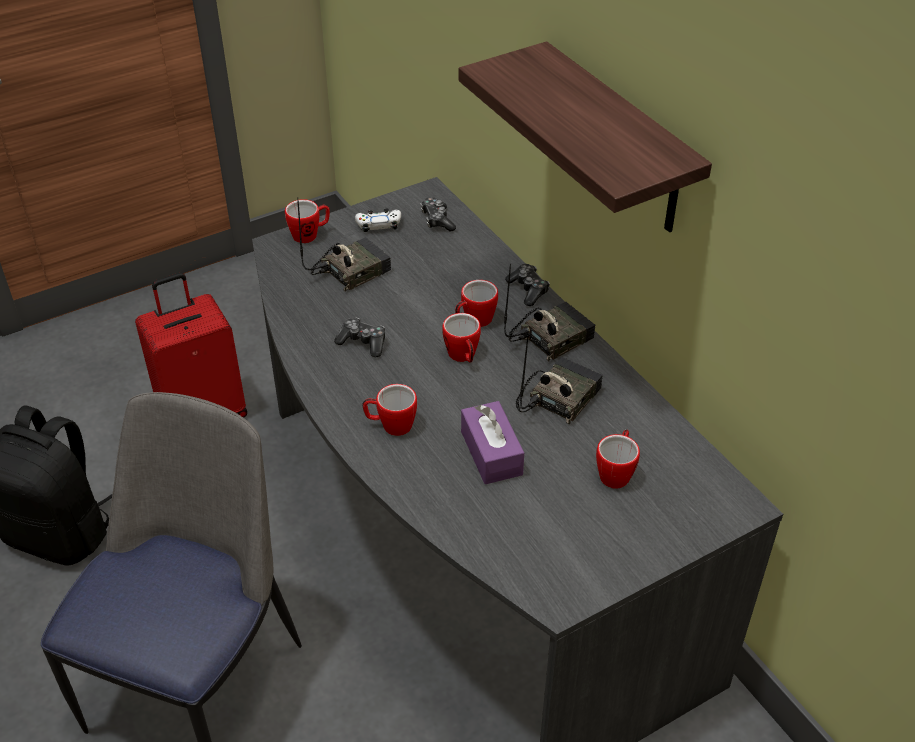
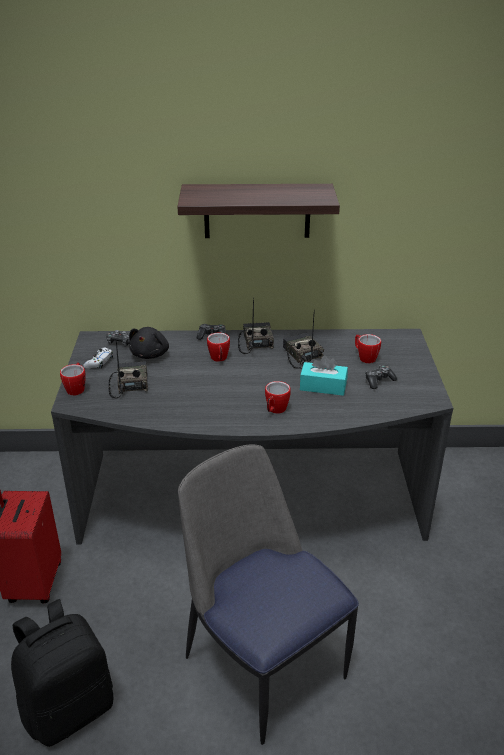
camera: 60 degrees left, 10 degrees down
(363, 342) = (198, 399): game controller -> game controller (379, 381)
(433, 256) = (151, 354): none -> black plush toy
(463, 357) = (244, 371): mug -> none
(491, 453) = (323, 386): purple tissue box -> turquoise tissue box

